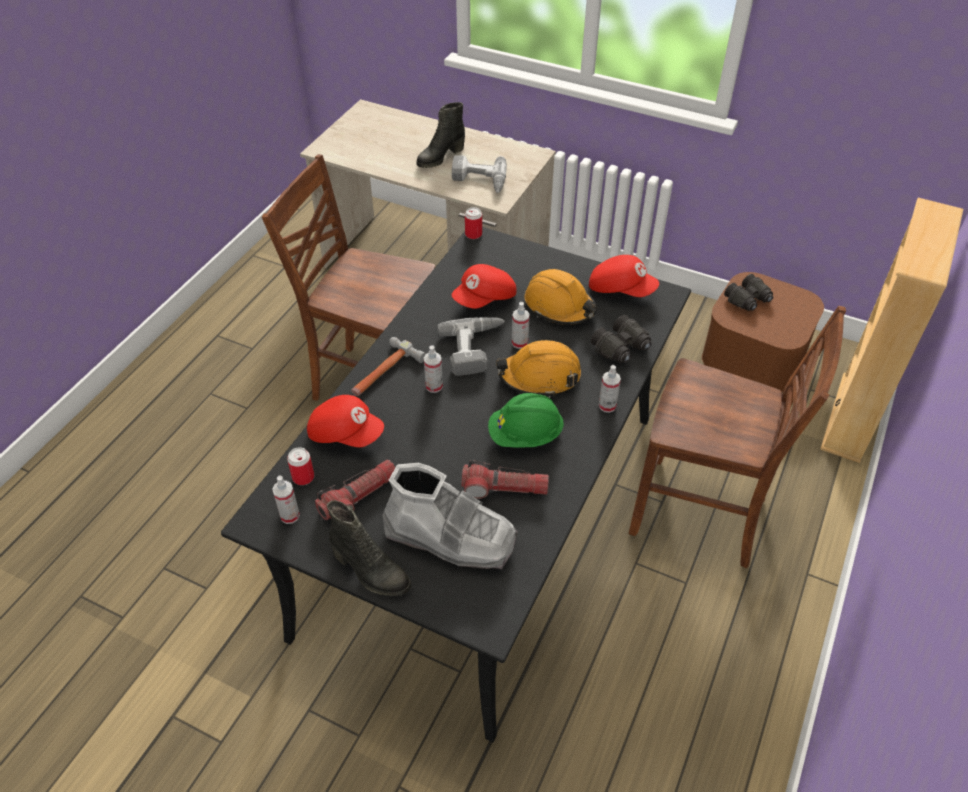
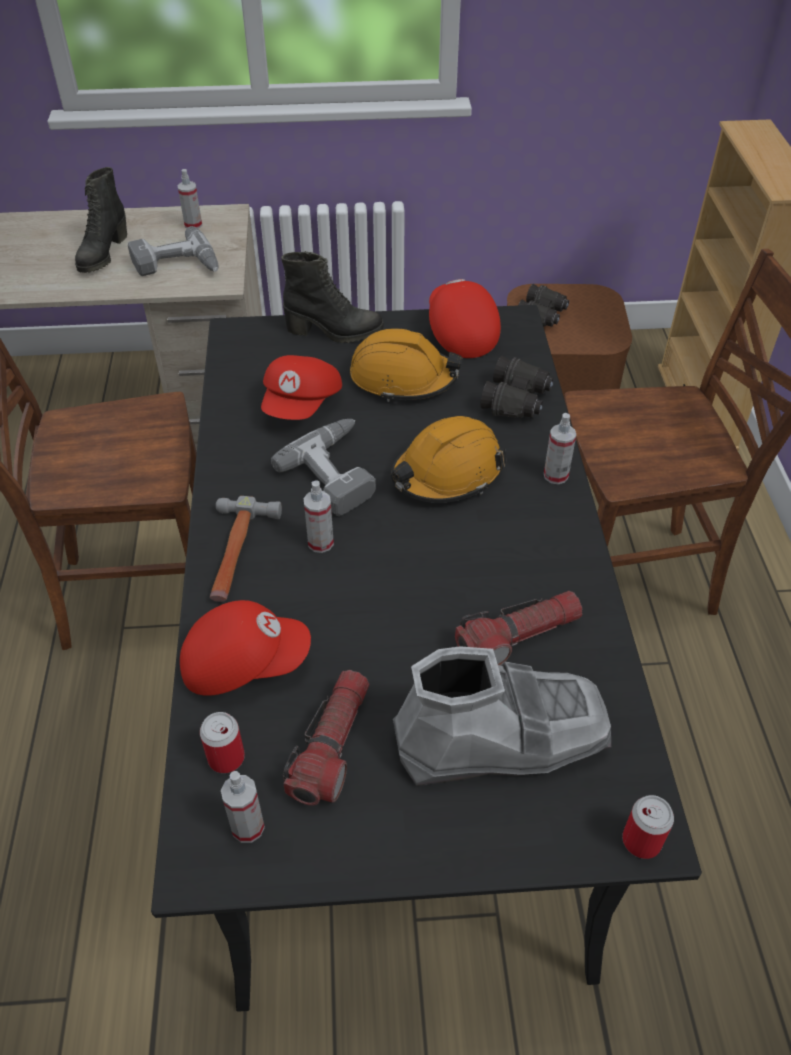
camera: 30 degrees left, 0 degrees up
(370, 572) = (430, 848): black boot -> black boot (334, 332)
(473, 234) = (225, 330): can -> can (641, 841)
(519, 343) = (389, 441): spray bottle -> spray bottle (193, 225)
(525, 435) = (488, 555): green hard hat -> none
(621, 289) = (460, 332): red cap -> red cap turned 105 degrees counterclockwise

